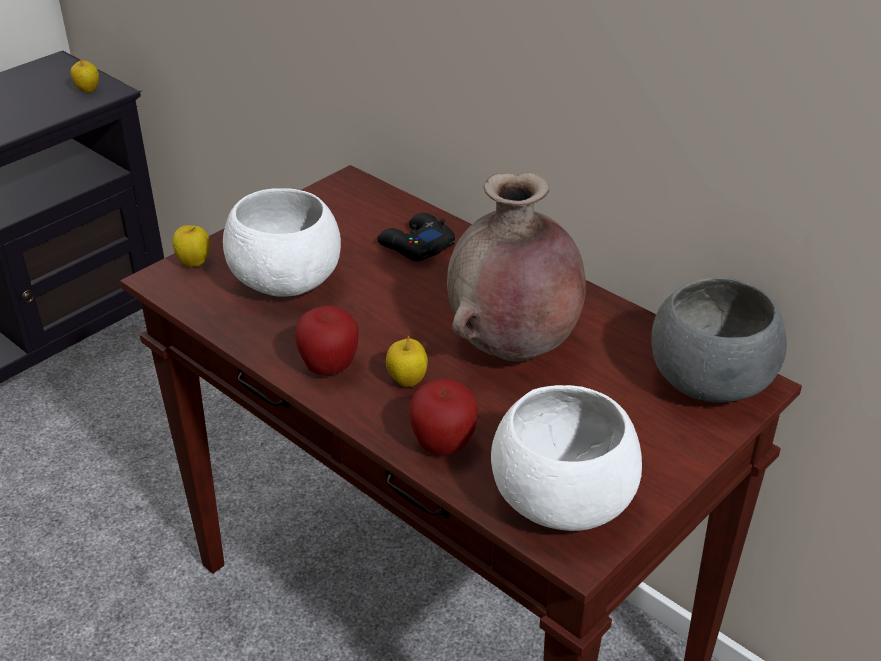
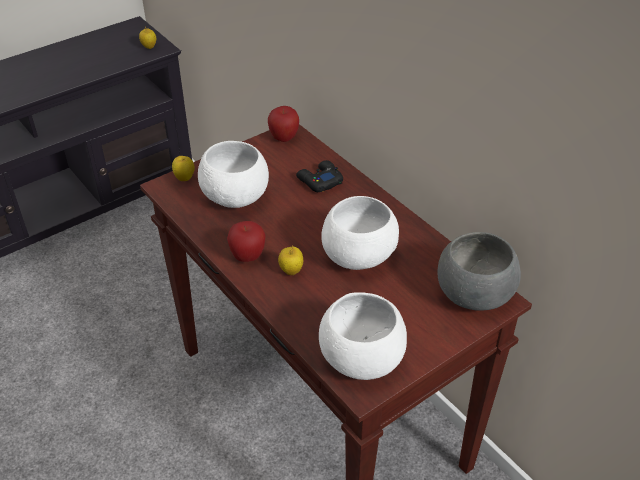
camera: 10 degrees right, 5 degrees up
(443, 446) = (301, 315): apple -> apple (284, 138)
(512, 349) = (359, 258): brown vase -> white bowl

